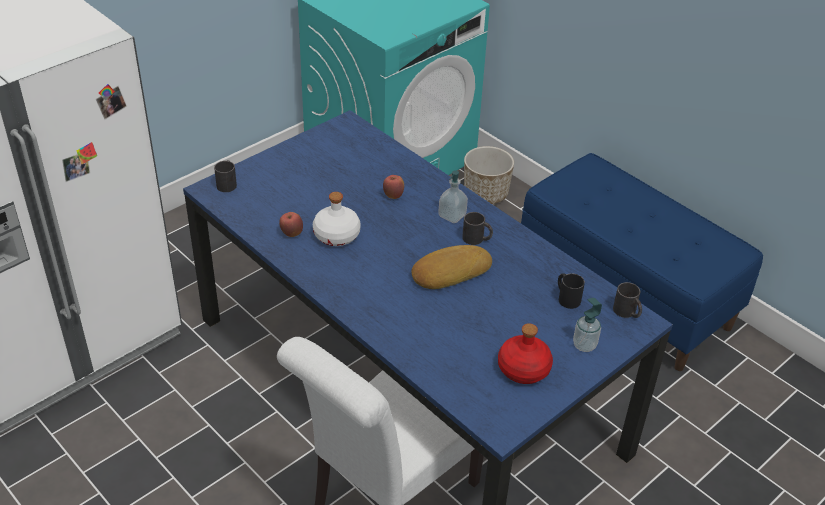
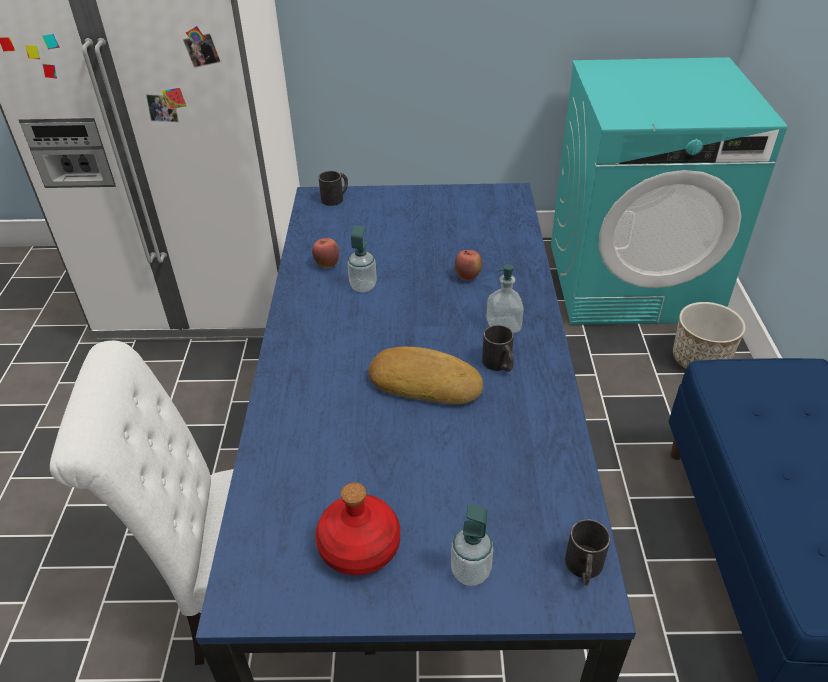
camera: 45 degrees right, 0 degrees up
(336, 235) = (363, 286): white bottle -> soap dispenser
(566, 297) = (523, 494): black mug -> none

